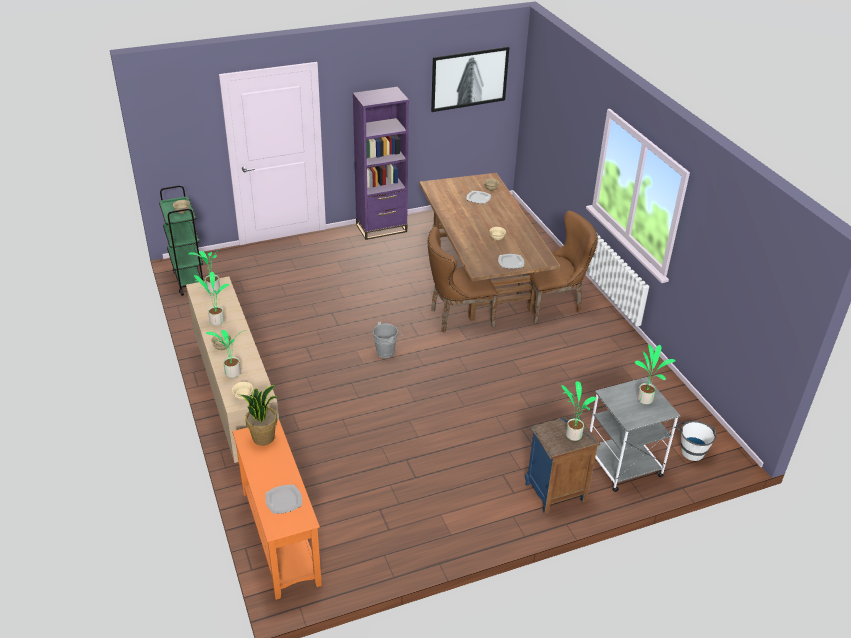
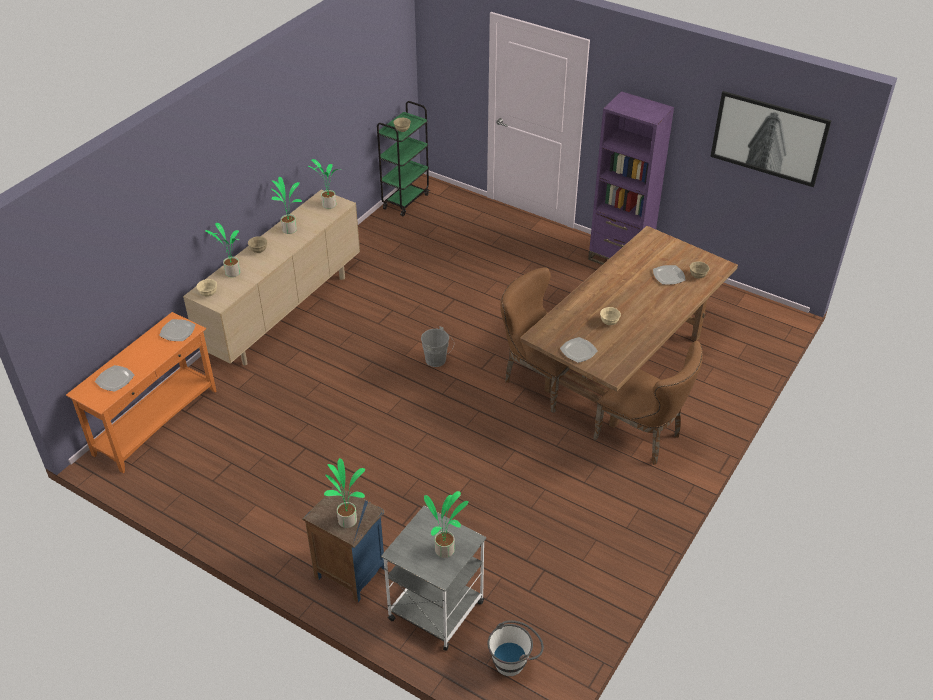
camera: 55 degrees right, 5 degrees up
(263, 437) = (177, 331): potted plant -> plate

